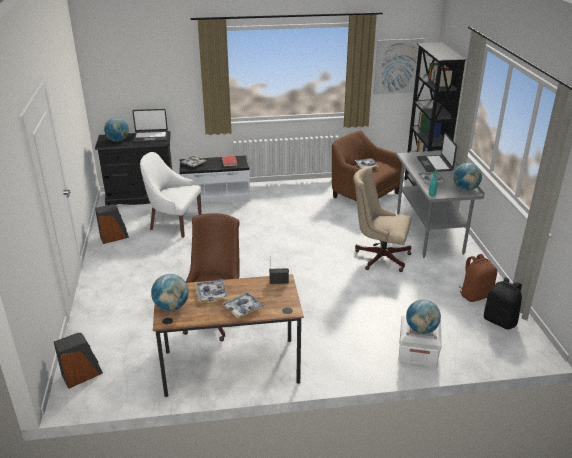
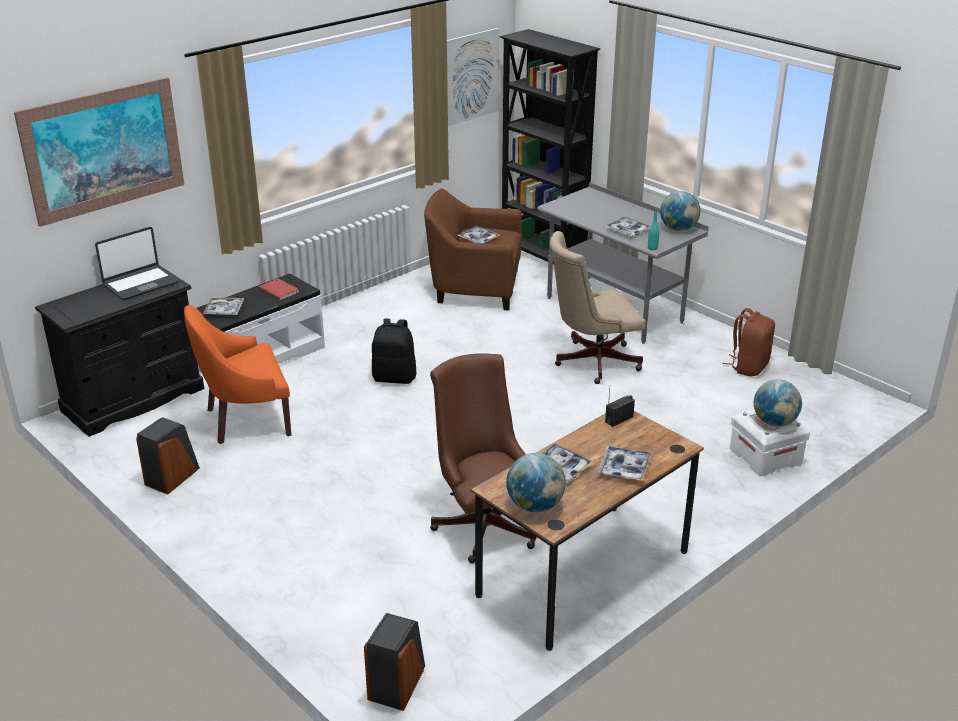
camera: 35 degrees left, 0 degrees up
(118, 140) = (89, 306): globe -> none
(143, 62) = (104, 150): none -> picture
(174, 223) = (246, 419): white armchair -> orange armchair
(435, 164) = (604, 208): laptop -> none
(500, 321) = (805, 386): black backpack -> black backpack (394, 378)

